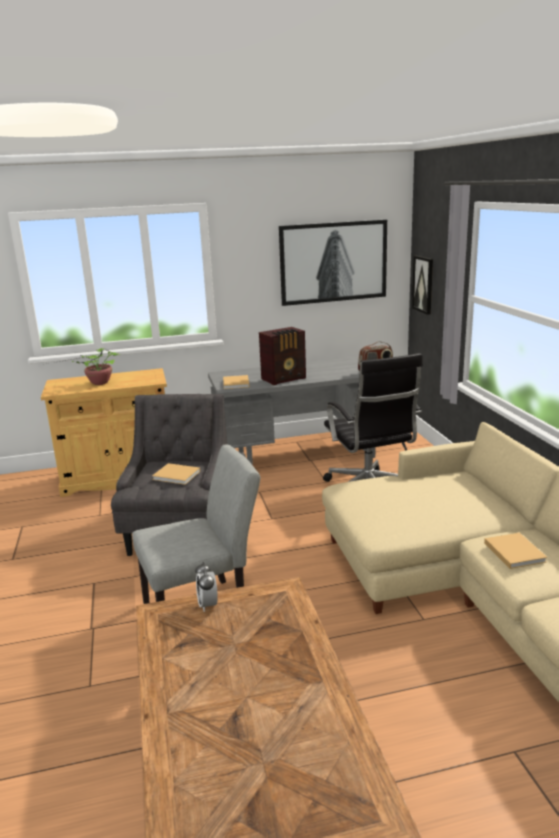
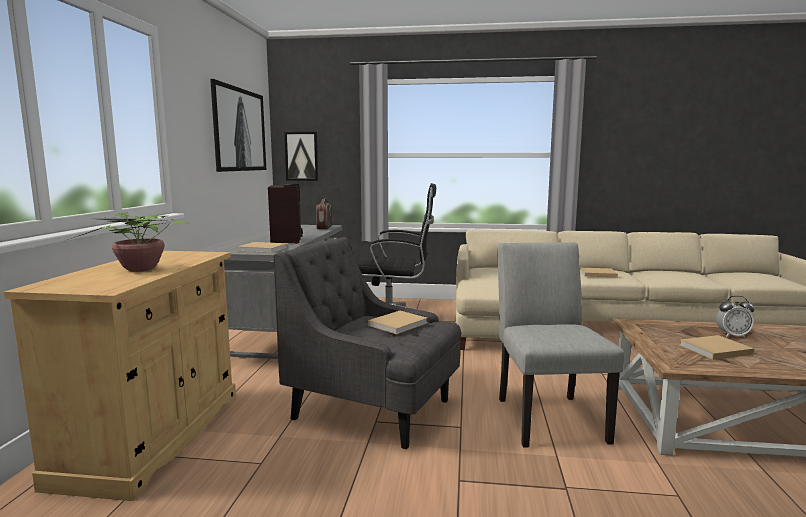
camera: 70 degrees left, 10 degrees down
(208, 604) = (659, 346): alarm clock -> alarm clock (732, 335)
(213, 640) = (714, 349): none -> beige book

